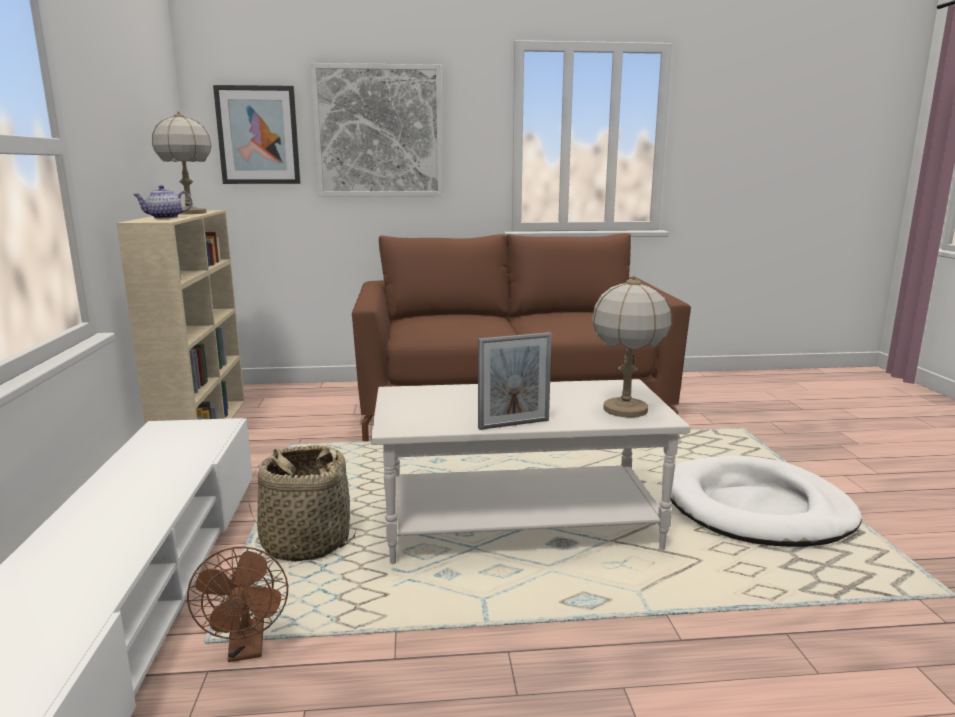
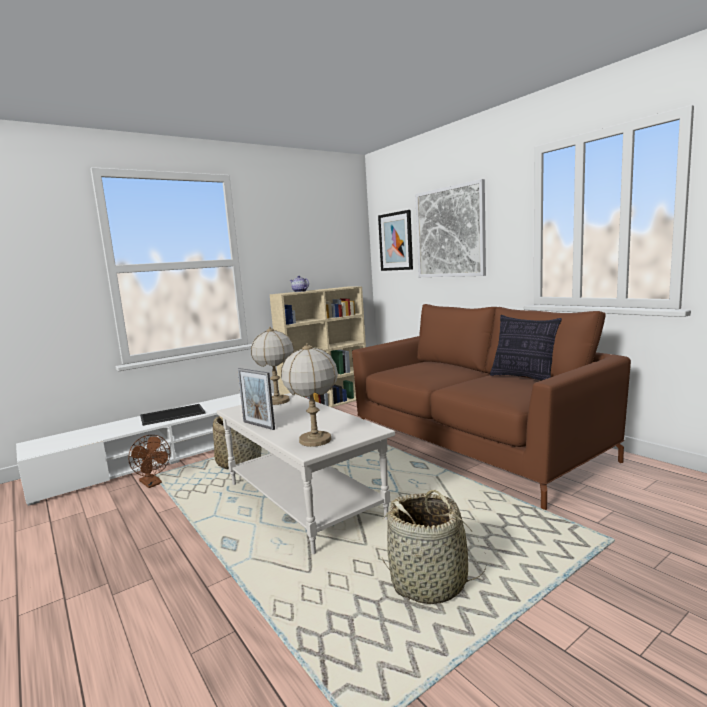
camera: 60 degrees right, 5 degrees down
(116, 514) = (172, 415): none -> tray
(189, 213) = (330, 288): table lamp -> table lamp (277, 401)
(247, 649) = (153, 483): brown fan -> brown fan turned 90 degrees counterclockwise
(569, 312) = (524, 378): none -> pillow
(757, 508) = (429, 582): white dog bed -> basket

